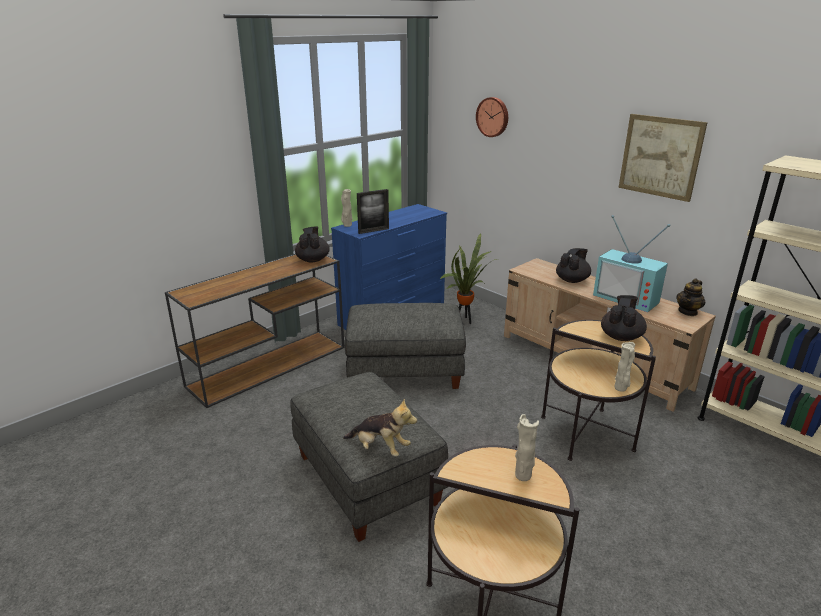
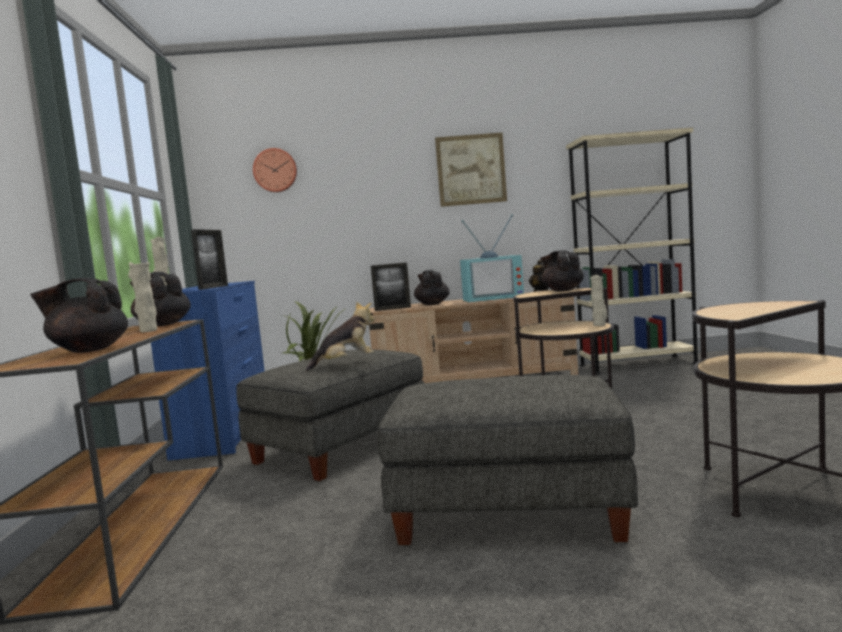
camera: 50 degrees left, 20 degrees down
(225, 288) = (88, 350): none -> black teapot
(380, 448) = (587, 388): plush toy -> plush toy (346, 364)
(523, 475) = (757, 306): beige vase -> beige vase (149, 331)
(533, 272) = (392, 309): none -> picture frame

